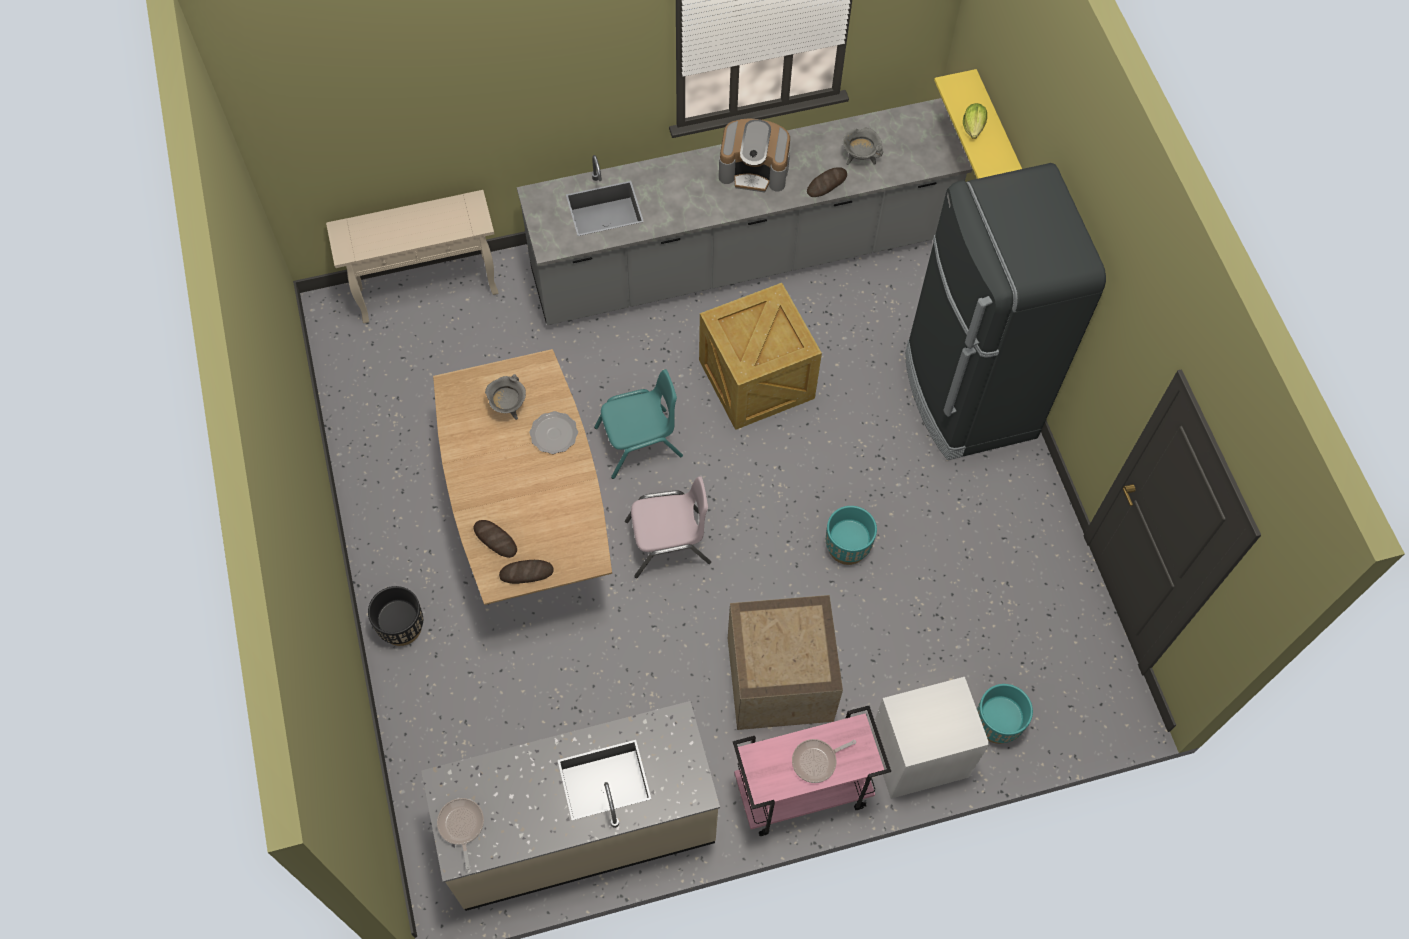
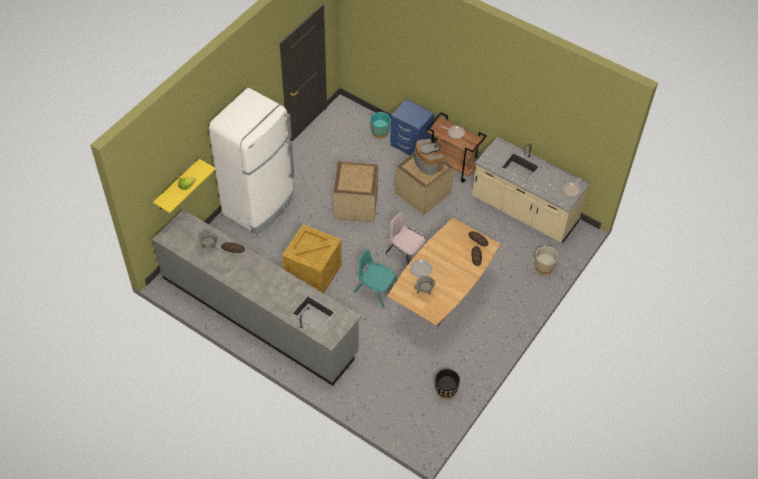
camera: 130 degrees left, 10 degrees down
(401, 627) = (518, 308): black planter -> black planter (446, 390)
(428, 290) = (379, 414): beige console table -> none
(434, 745) = (544, 267): none -> beige planter
(754, 170) = (247, 276): coffee machine -> coffee machine (427, 163)
(801, 792) = (453, 165): pink cart -> brown cart
(847, 547) = (356, 203): turquoise planter -> crate
(918, 754) = (410, 145): white nightstand -> blue nightstand
(968, 396) = (259, 205): black fridge -> white fridge

